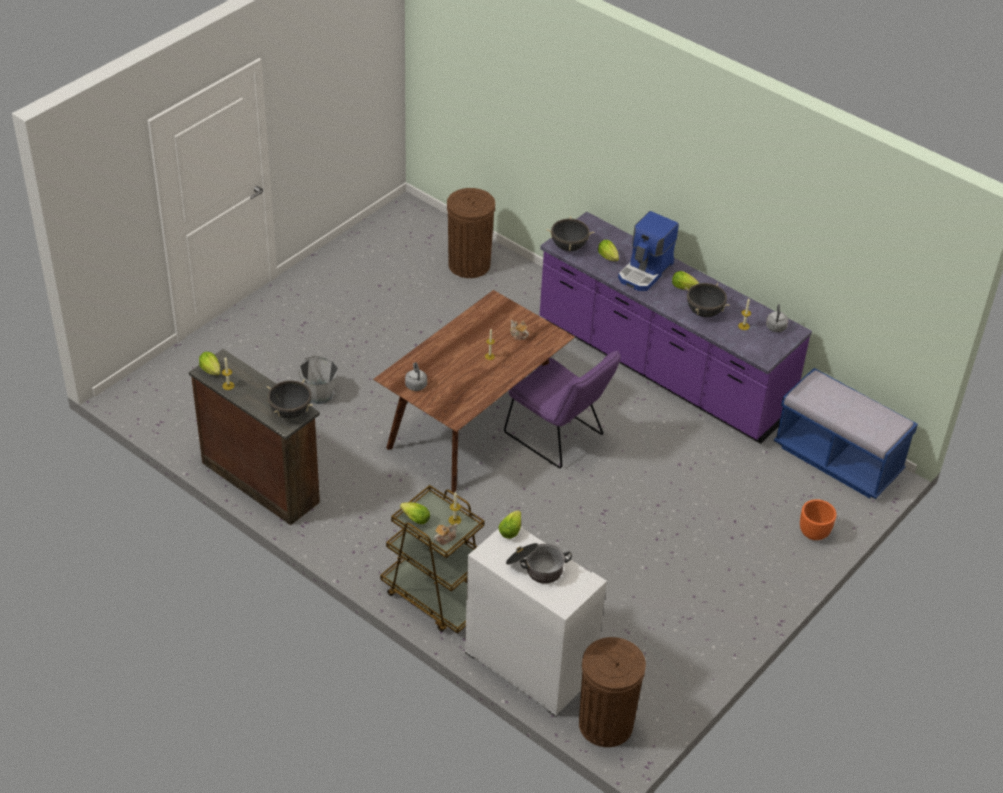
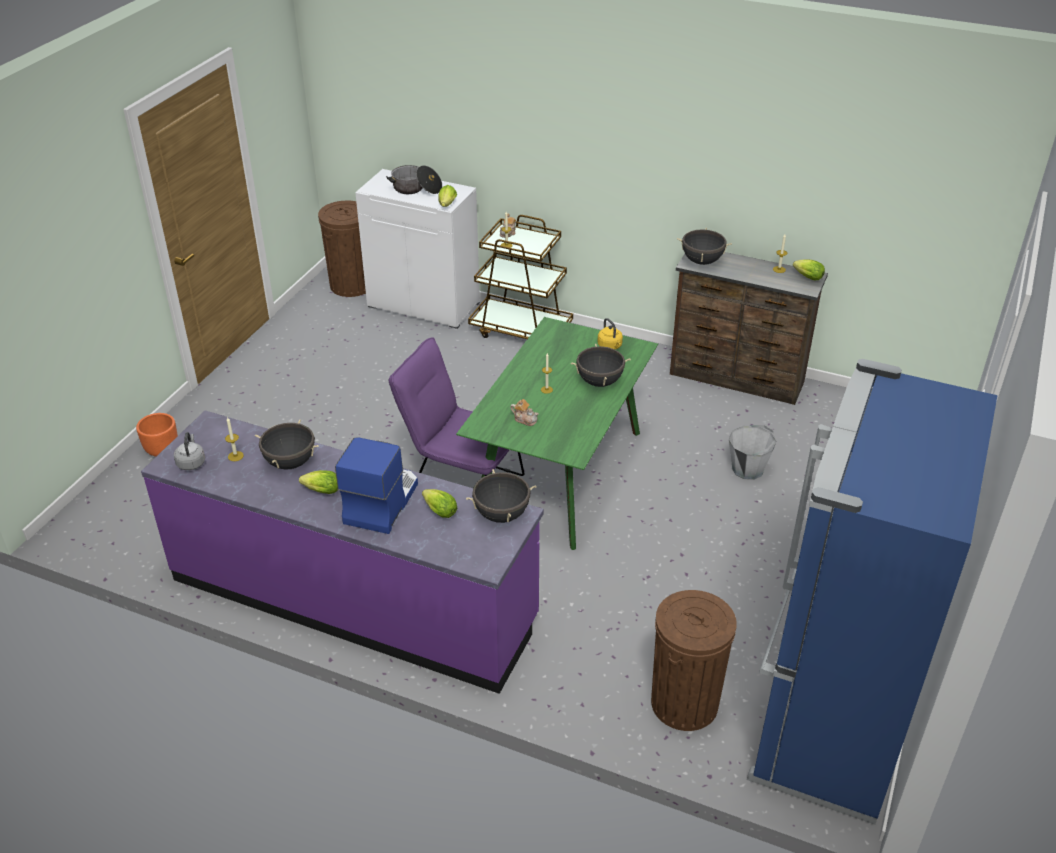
camera: 165 degrees right, 5 degrees down
(395, 236) = (826, 726): none -> blue fridge
(414, 518) = (542, 240): lettuce -> none
(415, 384) = (610, 346): grey kettle -> yellow kettle
(444, 353) = (599, 382): none -> black cooking pot
(473, 427) = (559, 473): brown dining table -> green dining table
(837, 460) = (122, 533): blue bench -> none

